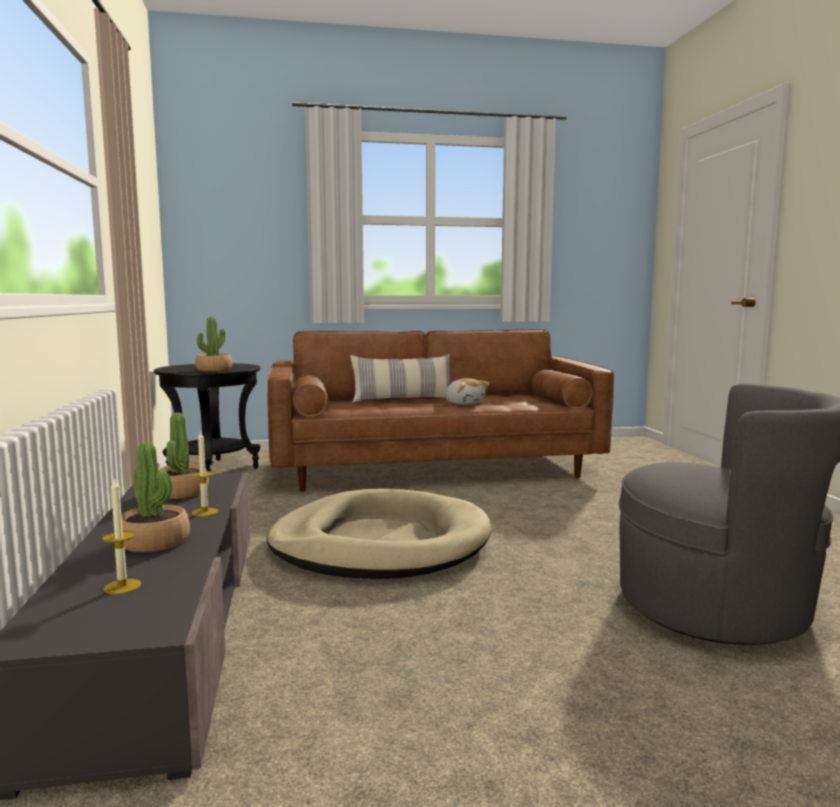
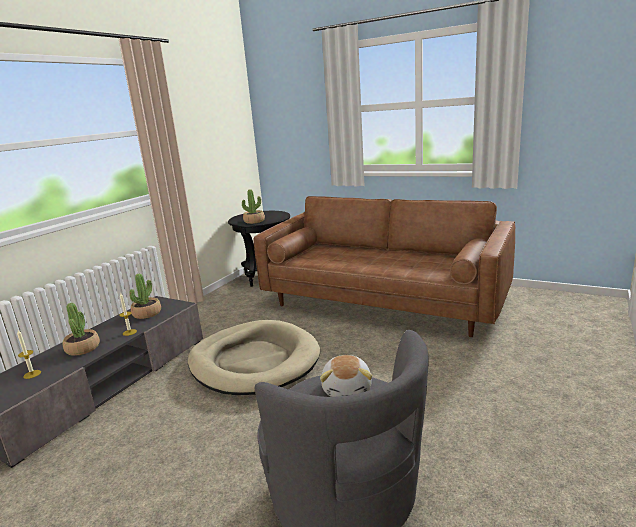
camera: 40 degrees right, 10 degrees up
(402, 399) = (362, 251): pillow -> none
(464, 404) = (388, 264): plush toy -> plush toy (347, 388)

